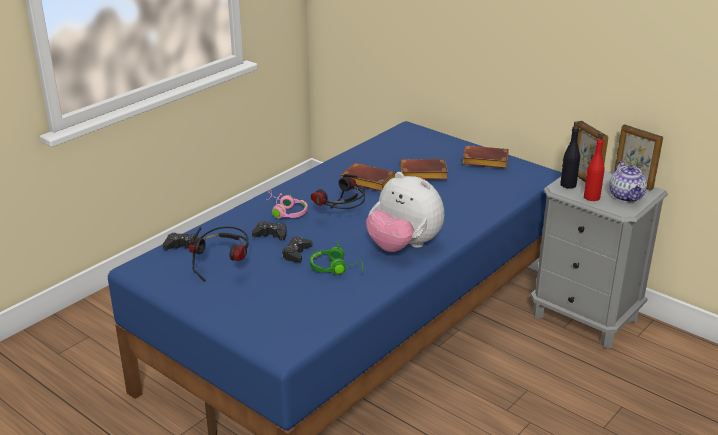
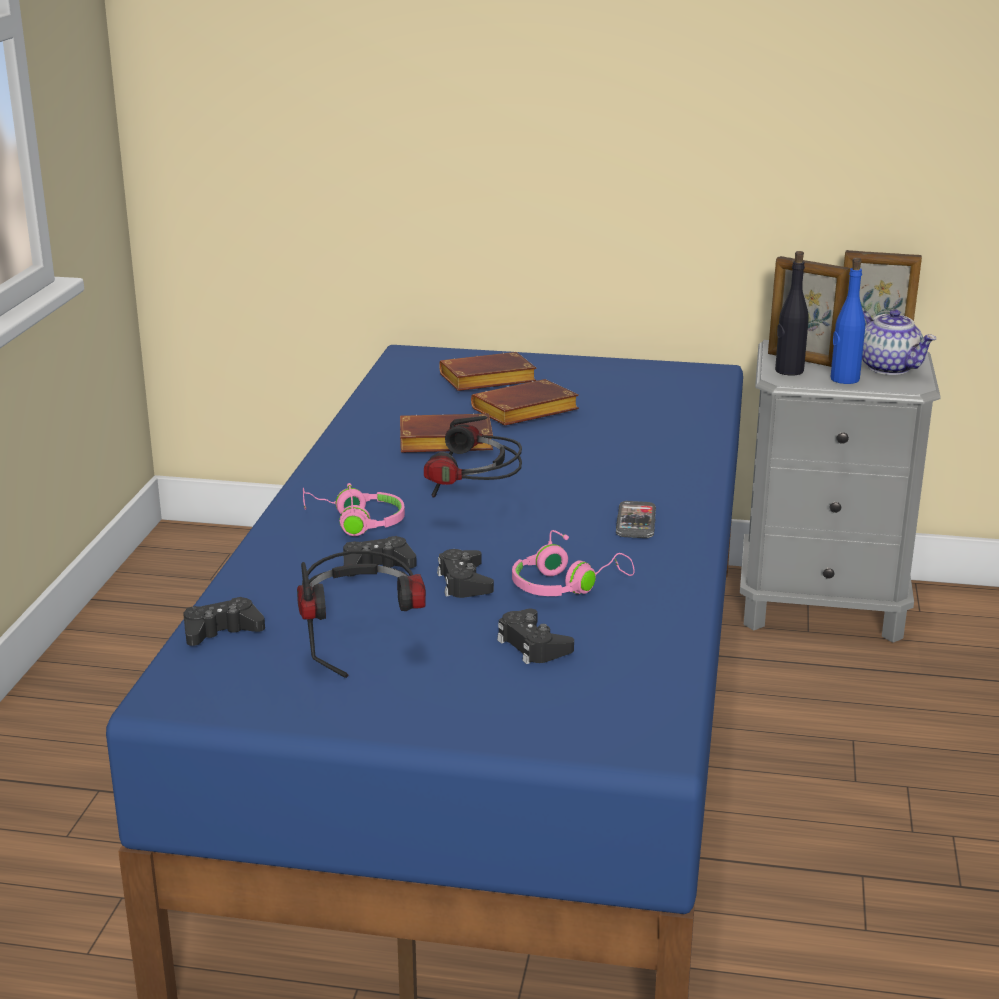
camera: 30 degrees left, 5 degrees down
(290, 291) = (532, 645): none -> black game controller
(336, 268) = (566, 585): green headphones -> pink headphones
(403, 246) = (636, 522): plush toy -> phone
(483, 162) = (598, 374): brown book -> brown book (485, 381)
(591, 197) = (844, 379): red bottle -> blue bottle

